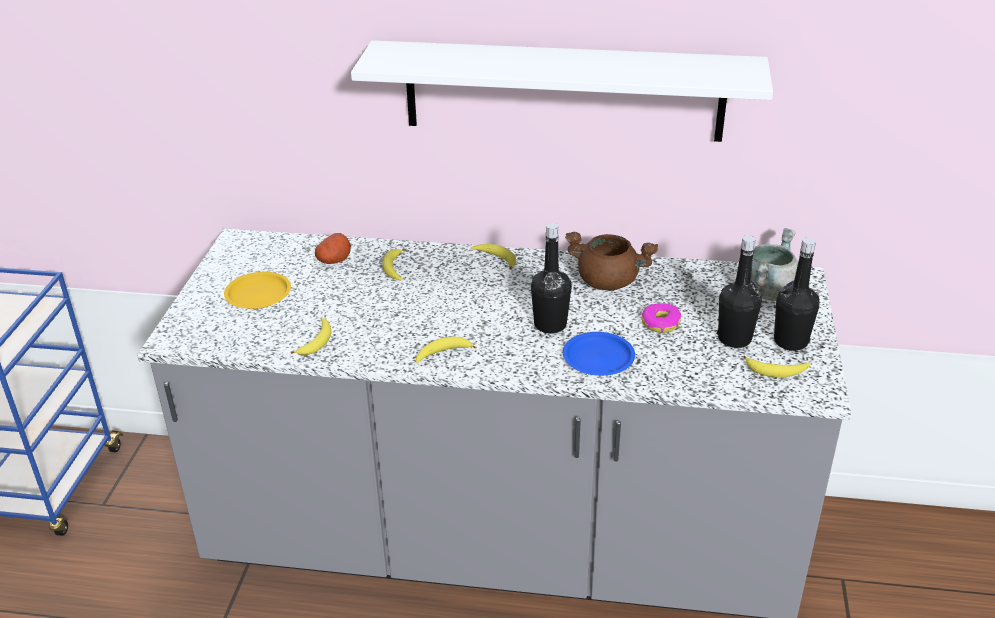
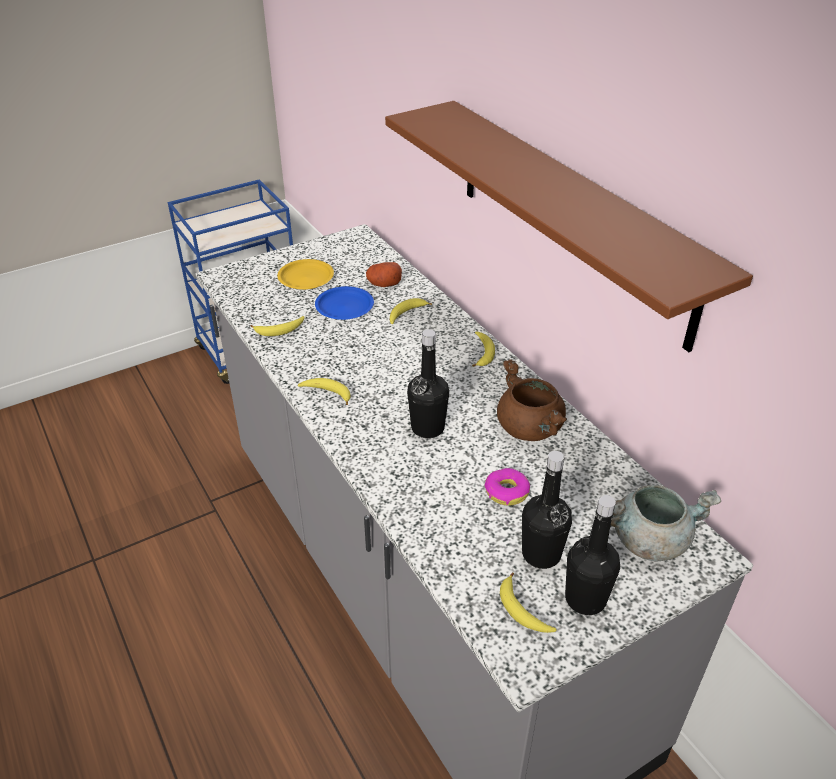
camera: 50 degrees right, 5 degrees up
(563, 91) = (571, 218): white shelf -> brown shelf
(597, 358) = (411, 479): blue plate -> blue plate (344, 307)

